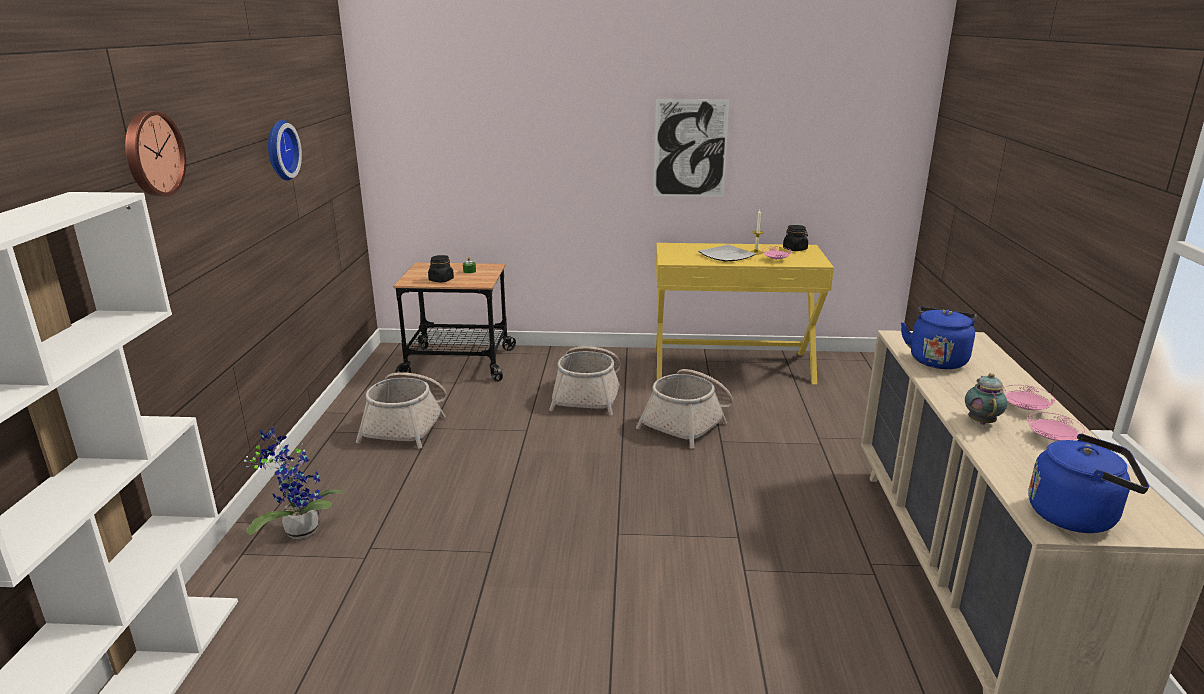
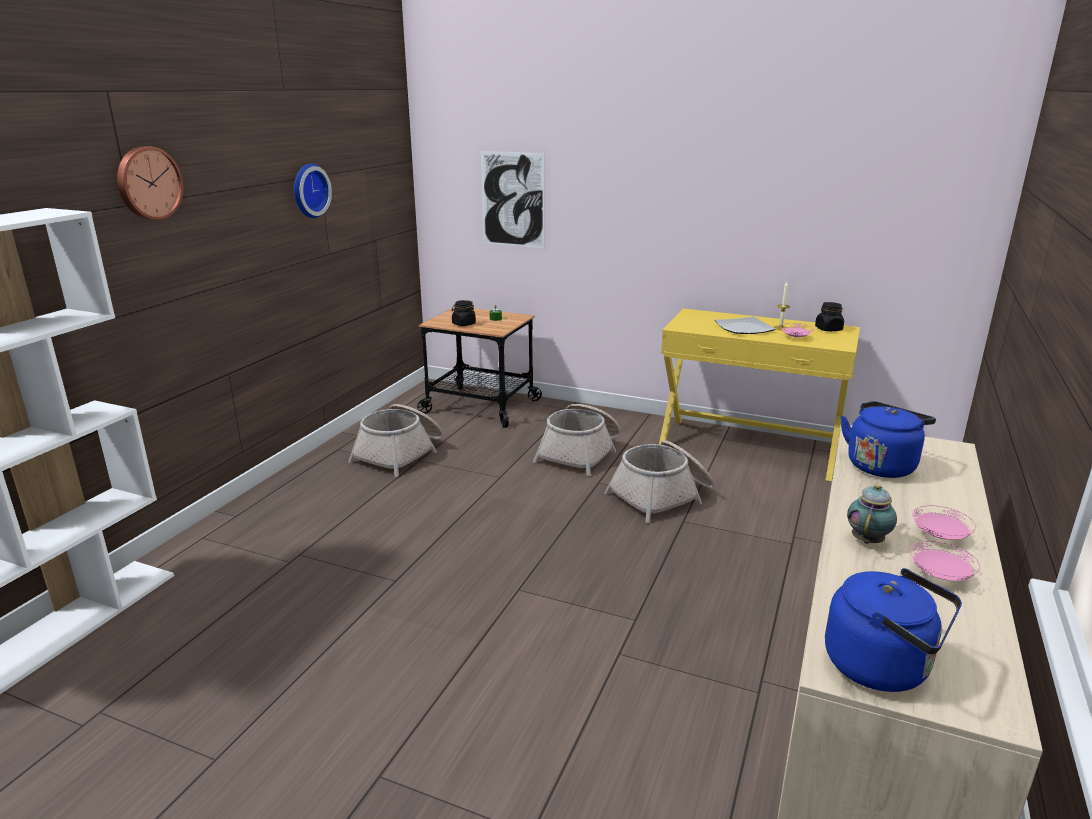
camera: 20 degrees right, 0 degrees up
(299, 529) = (256, 527): potted plant -> none
(690, 148) = (724, 211): picture -> picture (512, 199)

